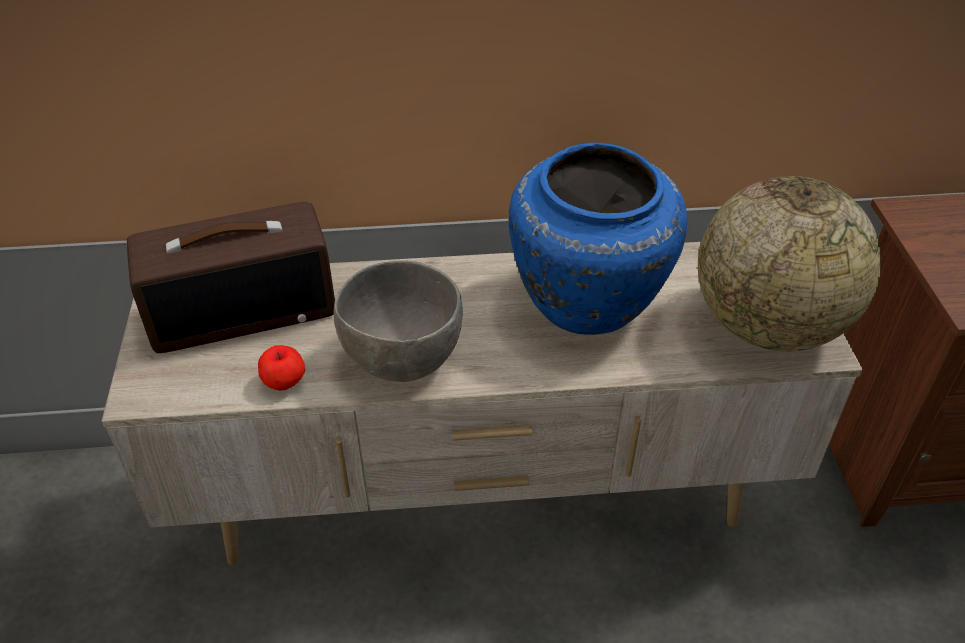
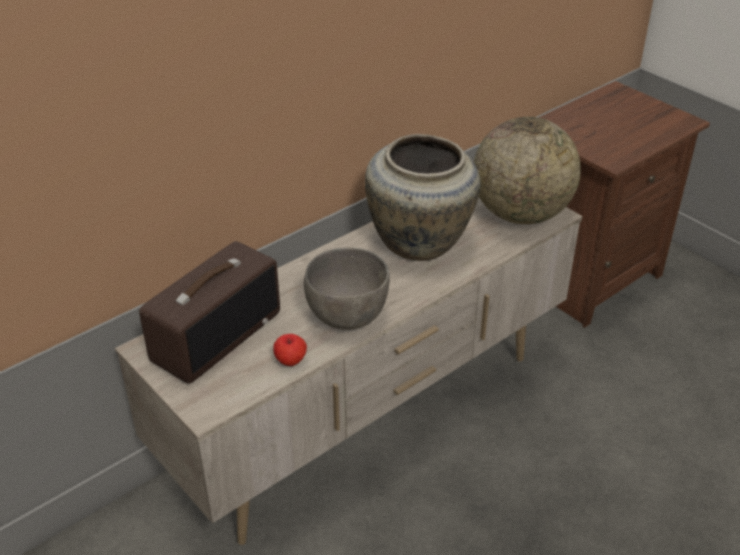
camera: 35 degrees left, 5 degrees down
(586, 306) = (420, 244): blue vase -> beige vase

